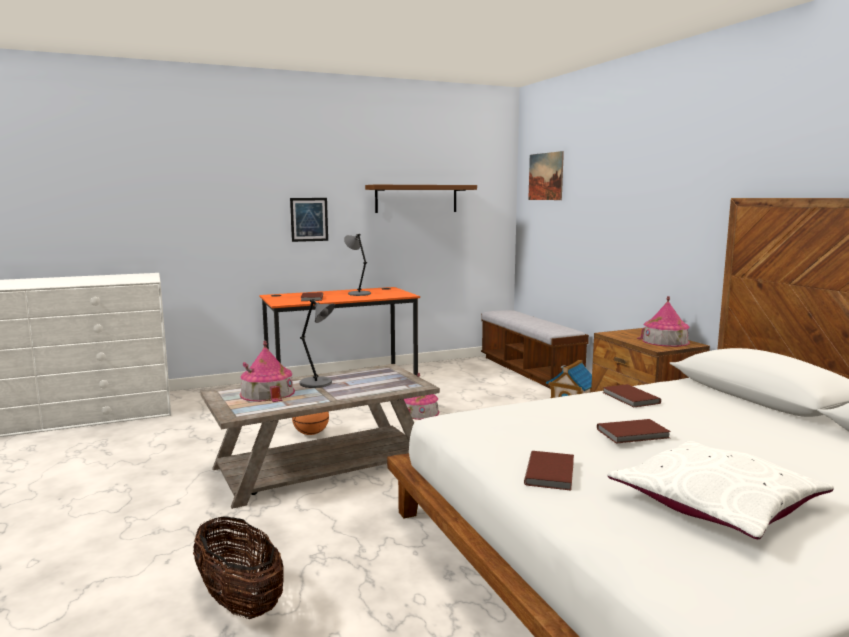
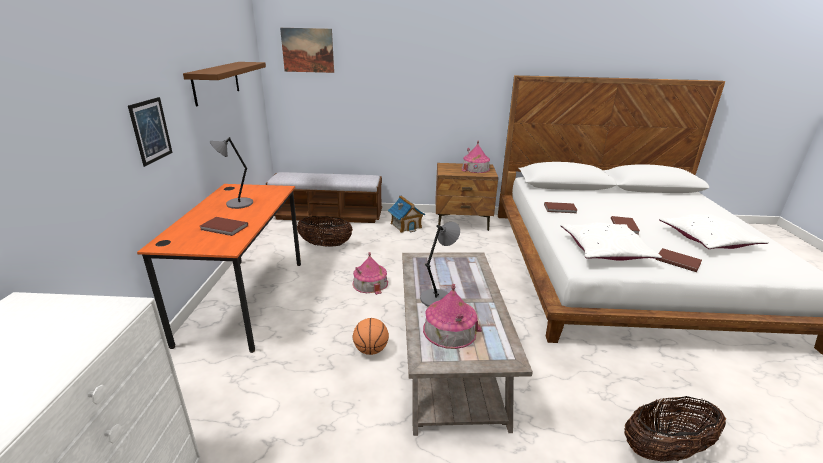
camera: 65 degrees left, 15 degrees up
(466, 383) = (325, 245): none -> basket
(512, 425) = (605, 250): none -> white pillow

